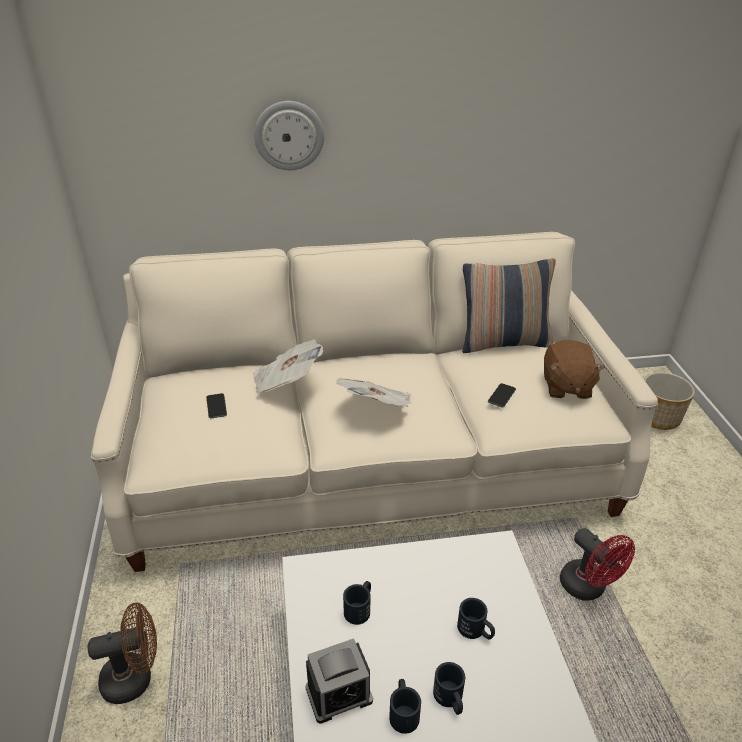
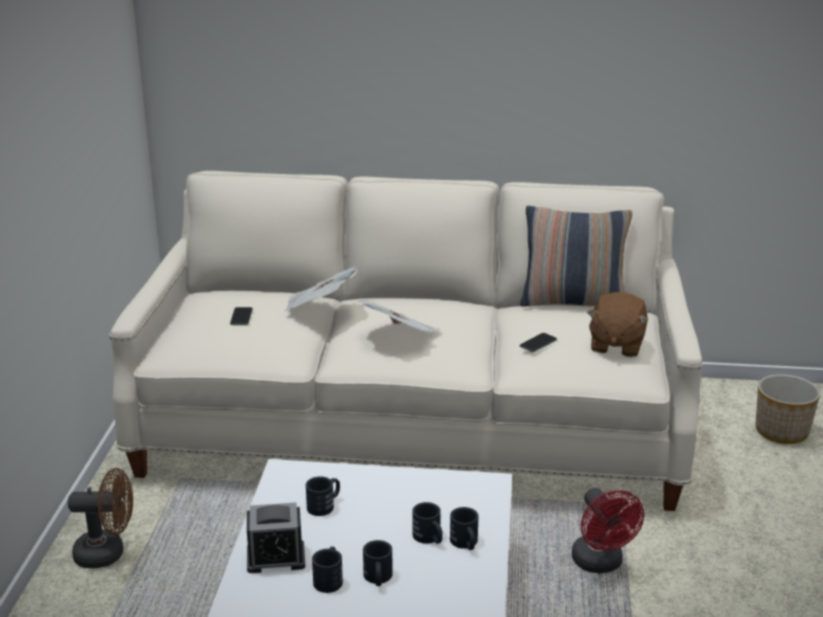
camera: 15 degrees right, 10 degrees down
(289, 135) = (361, 61): wall clock -> none
(511, 630) = (465, 544): none -> black mug

